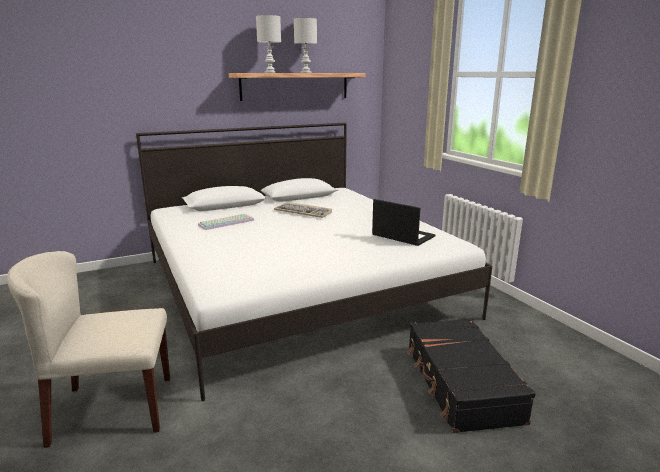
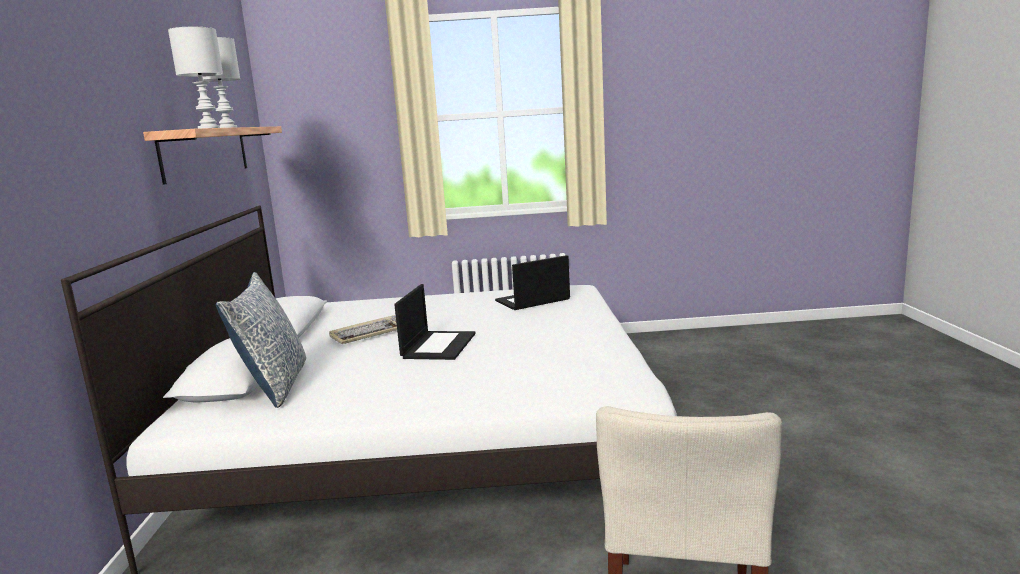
camera: 65 degrees left, 5 degrees down
(214, 212) = (275, 385): none -> pillow
(226, 222) = (351, 378): keyboard -> none
(283, 229) = (438, 345): none -> laptop
(460, 384) = (703, 389): black suitcase -> none

